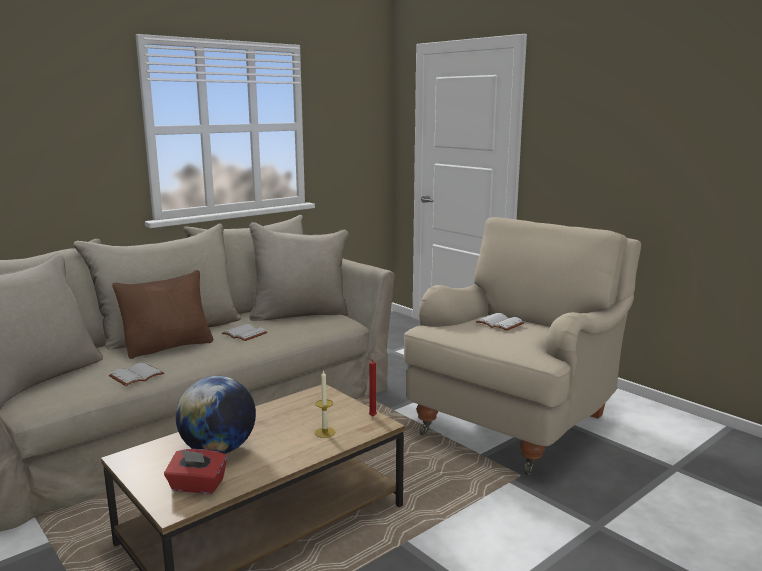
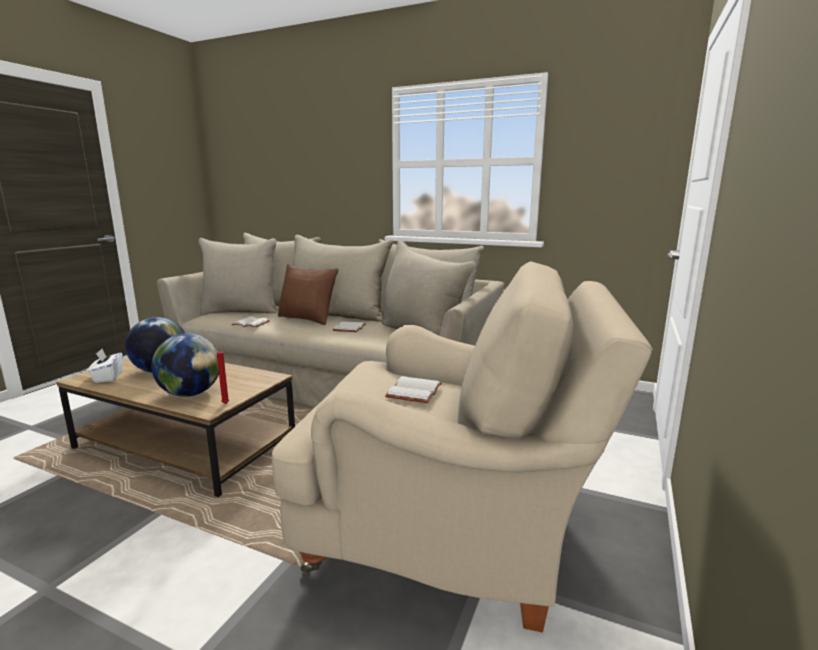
camera: 65 degrees right, 0 degrees up
(197, 486) = (108, 377): red tissue box -> white tissue box
(325, 432) = (190, 393): candle -> globe

